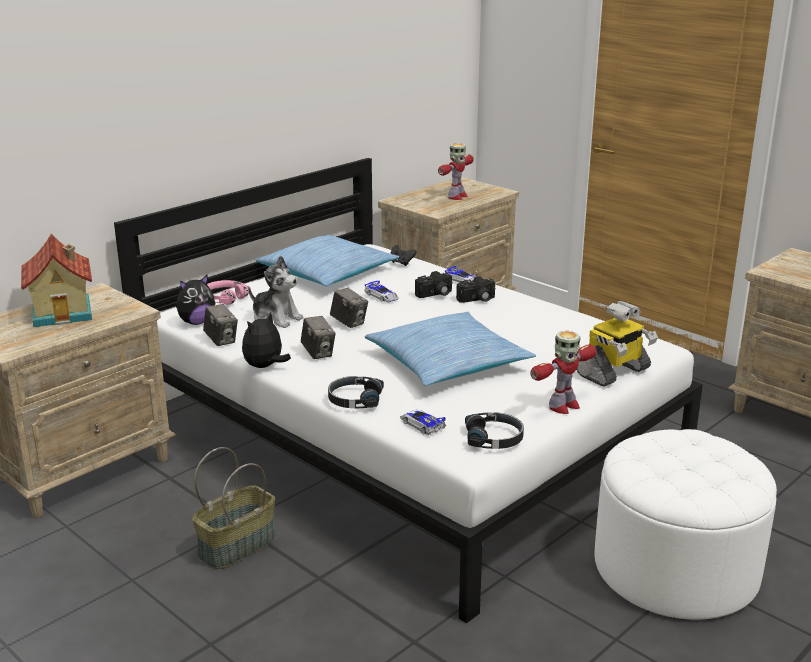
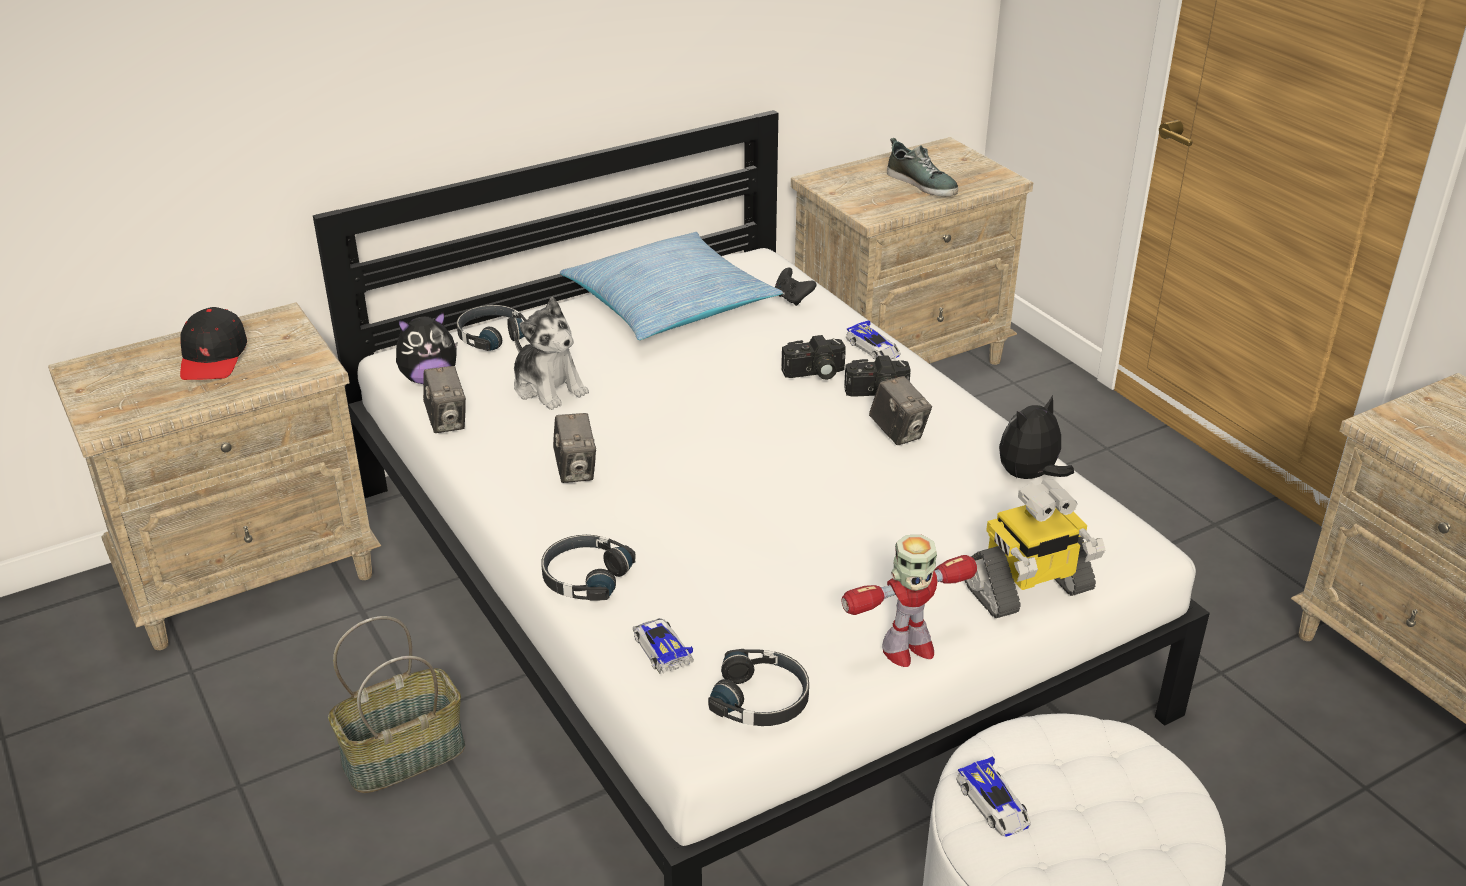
camera: 15 degrees right, 10 degrees up
(64, 312) = (213, 357): toy house -> black cap
(224, 298) = (491, 336): pink headphones -> black headphones
(265, 367) = (485, 485): plush toy -> plush toy (1029, 476)
(349, 323) = (652, 414): camera -> camera (898, 433)
(382, 296) = (727, 366): toy car -> toy car (994, 804)
(447, 363) = (765, 522): pillow -> none
(457, 197) = (922, 183): toy robot -> shoe

